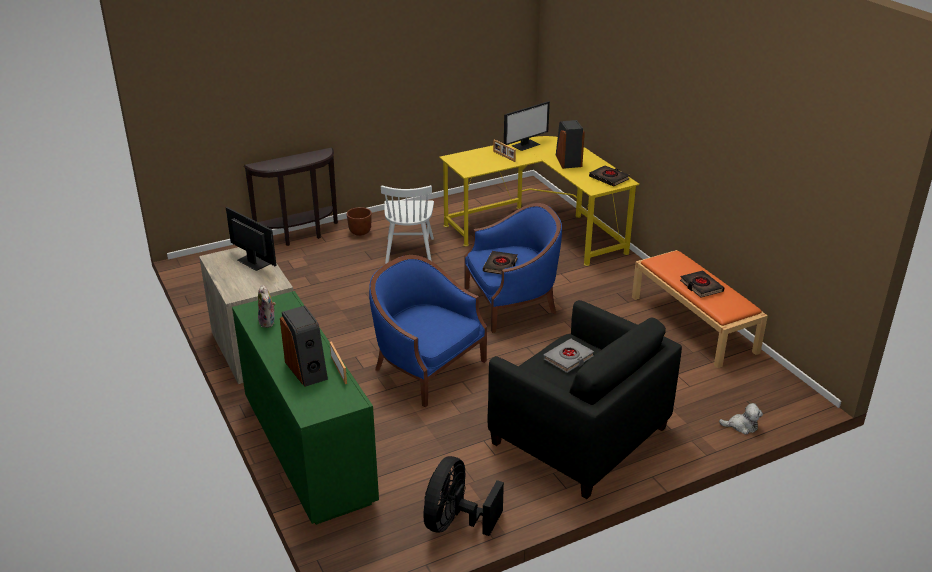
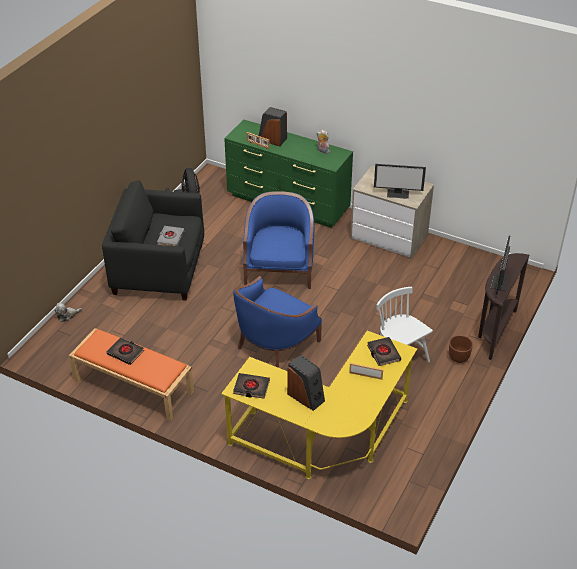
camera: 145 degrees right, 10 degrees up
(426, 368) = (279, 269): blue armchair -> blue armchair turned 90 degrees counterclockwise
(500, 266) = (277, 302): black book -> black book (383, 353)
(525, 145) = (365, 404): monitor -> monitor (500, 282)

